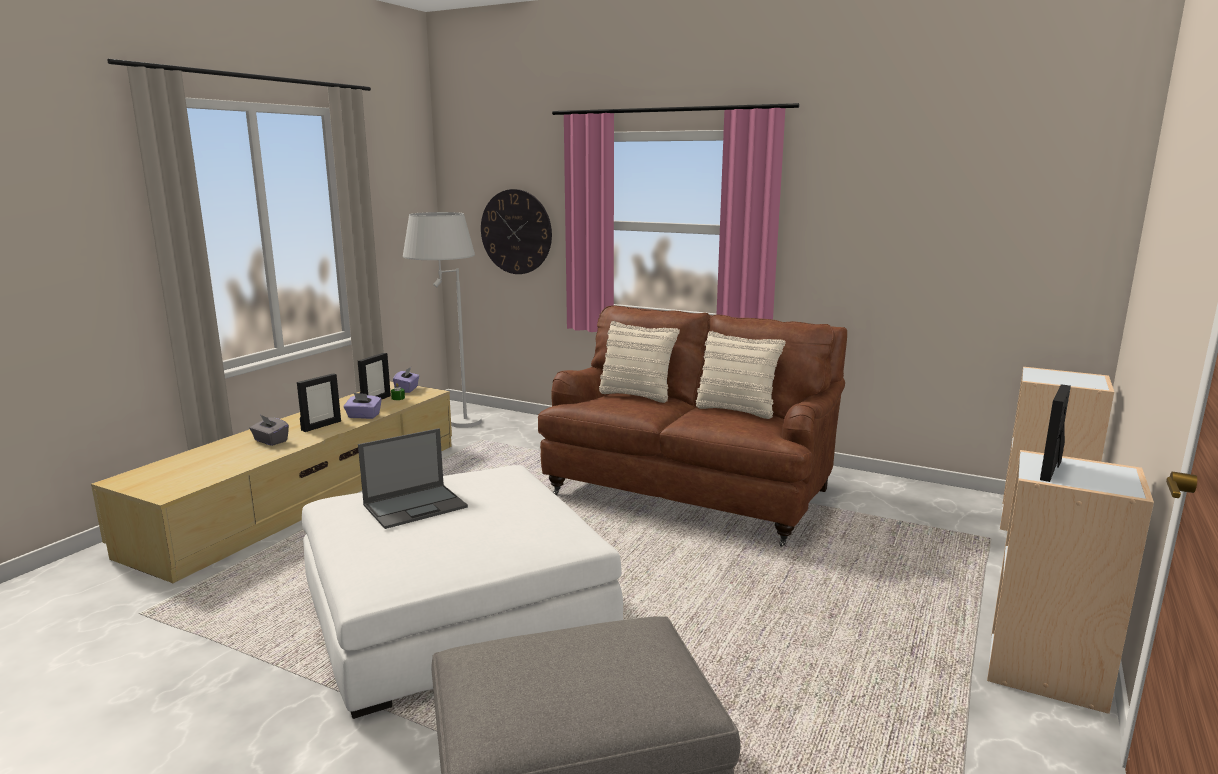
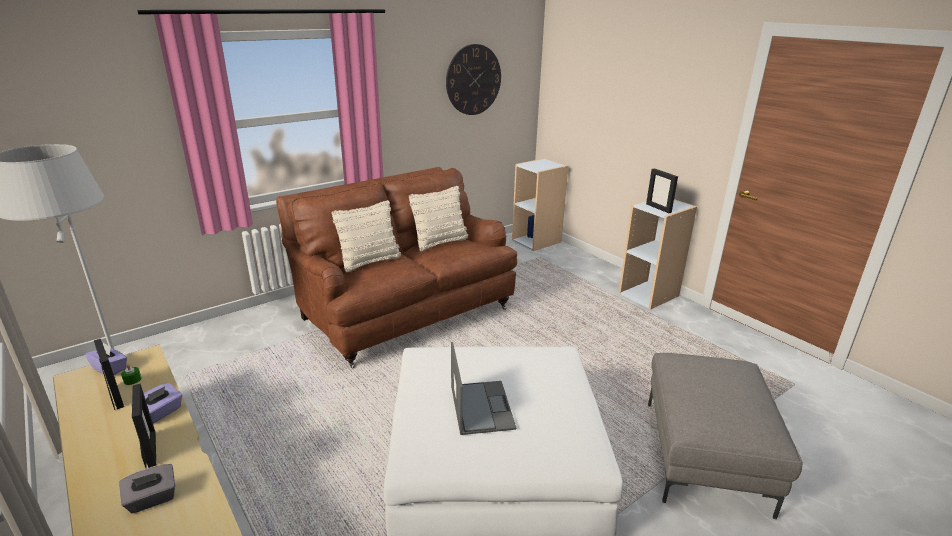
camera: 65 degrees left, 10 degrees up
(516, 232) = (95, 152): wall clock -> wall clock (473, 80)

